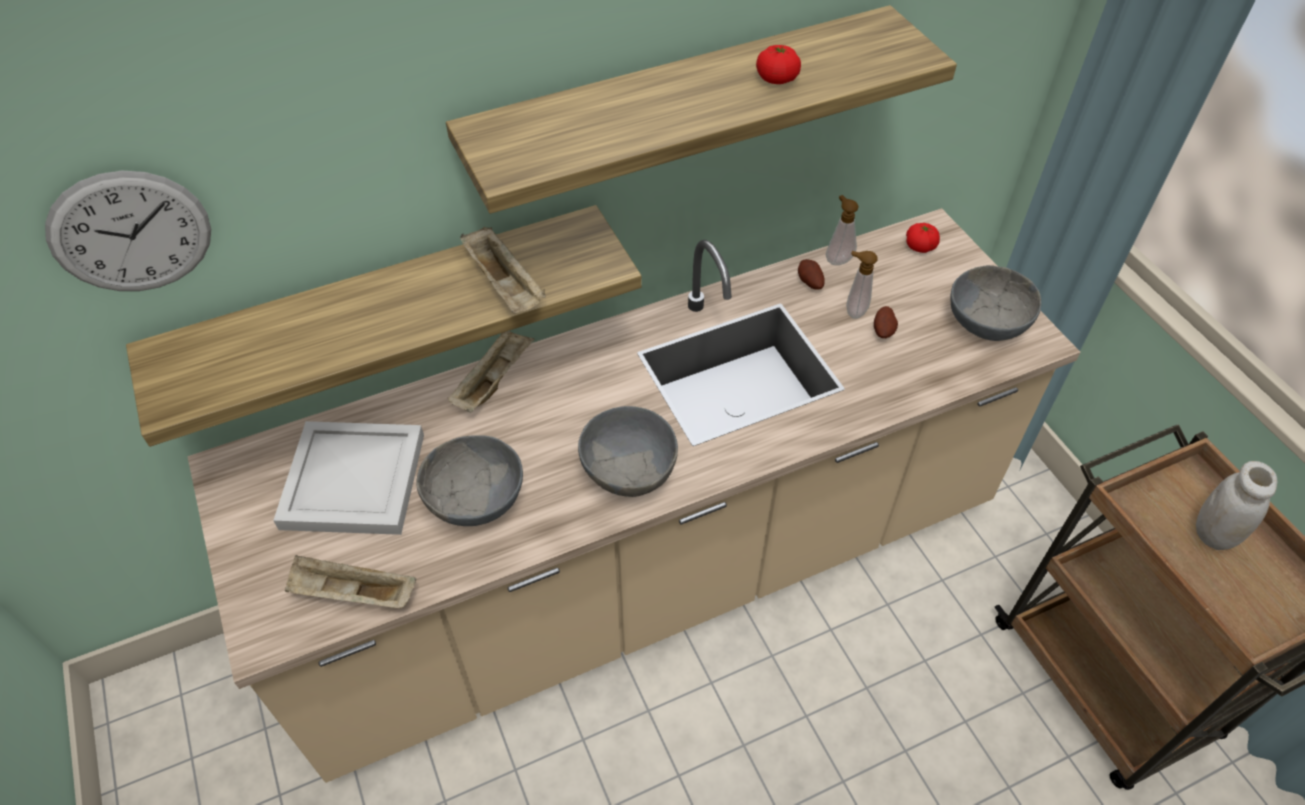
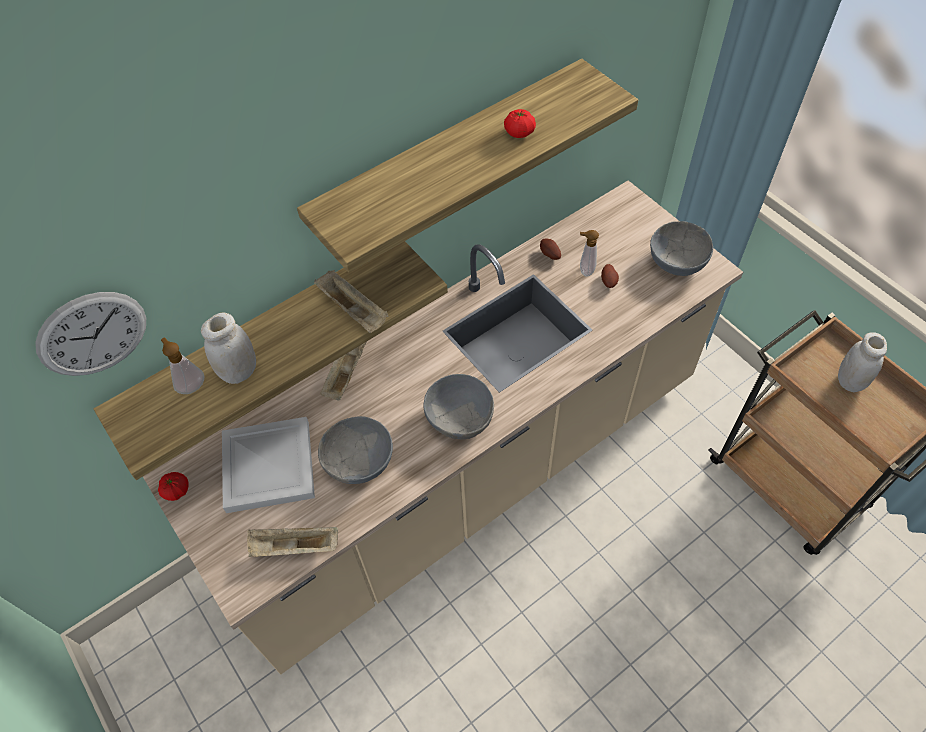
camera: 10 degrees left, 5 degrees up
(328, 334) = (239, 372): none -> white jar
(837, 259) = (565, 233): soap dispenser -> soap dispenser (191, 385)
(920, 246) = (619, 213): tomato -> tomato (176, 490)

